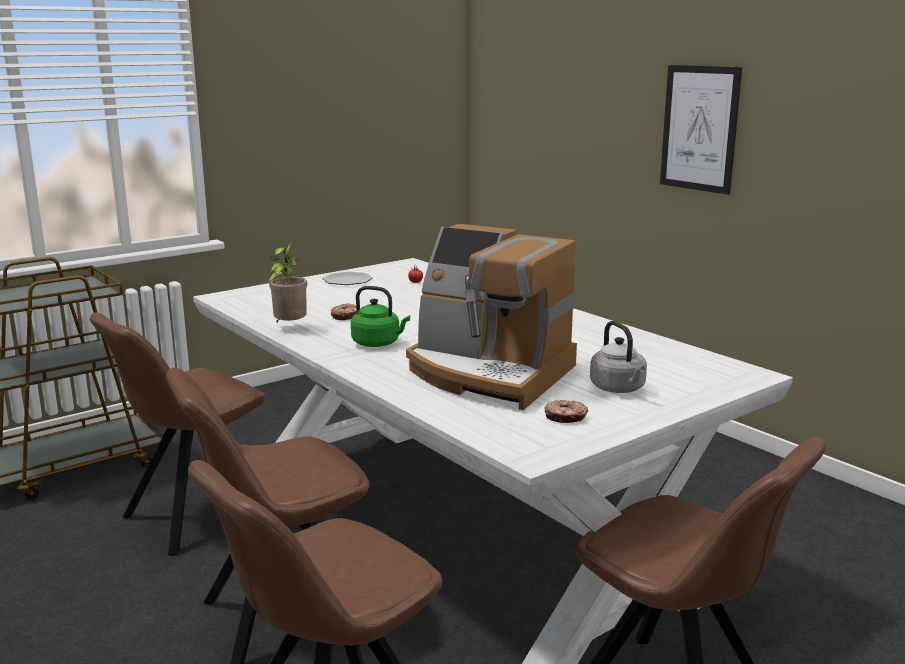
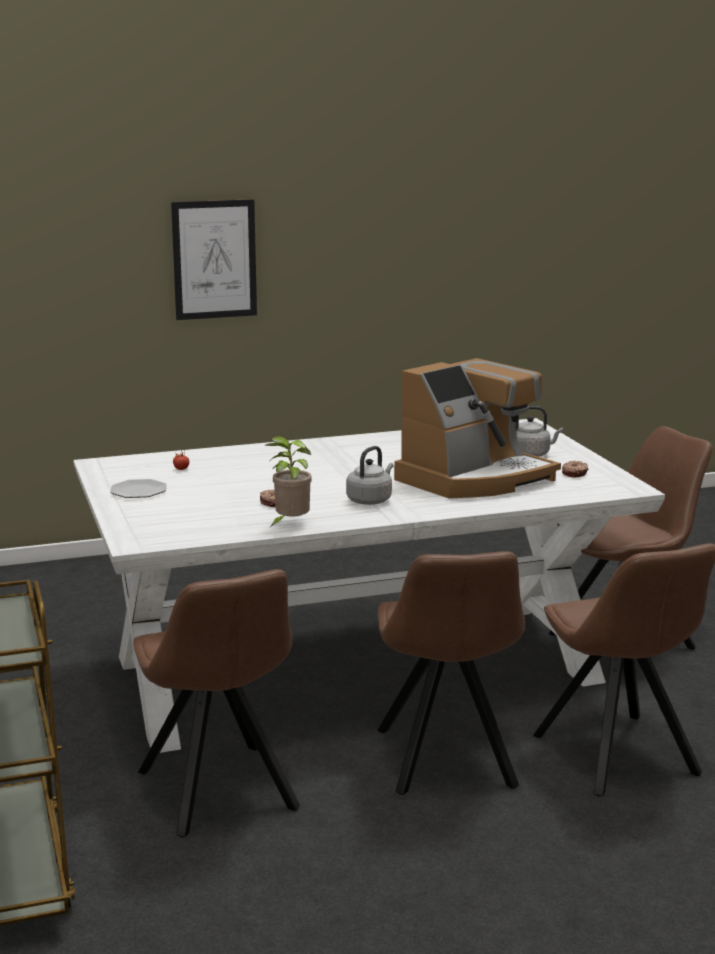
camera: 70 degrees left, 0 degrees up
(378, 343) = (370, 500): green kettle -> grey kettle

